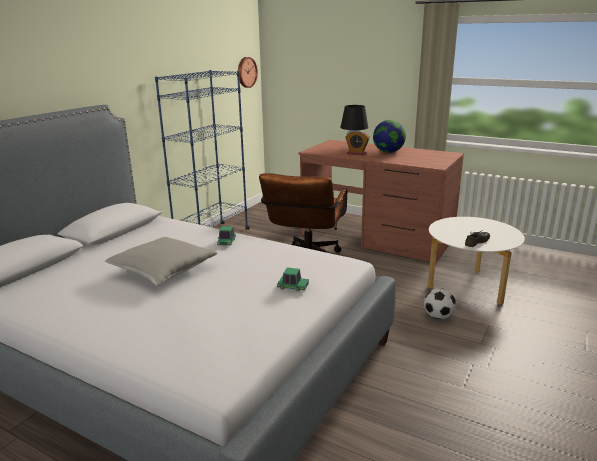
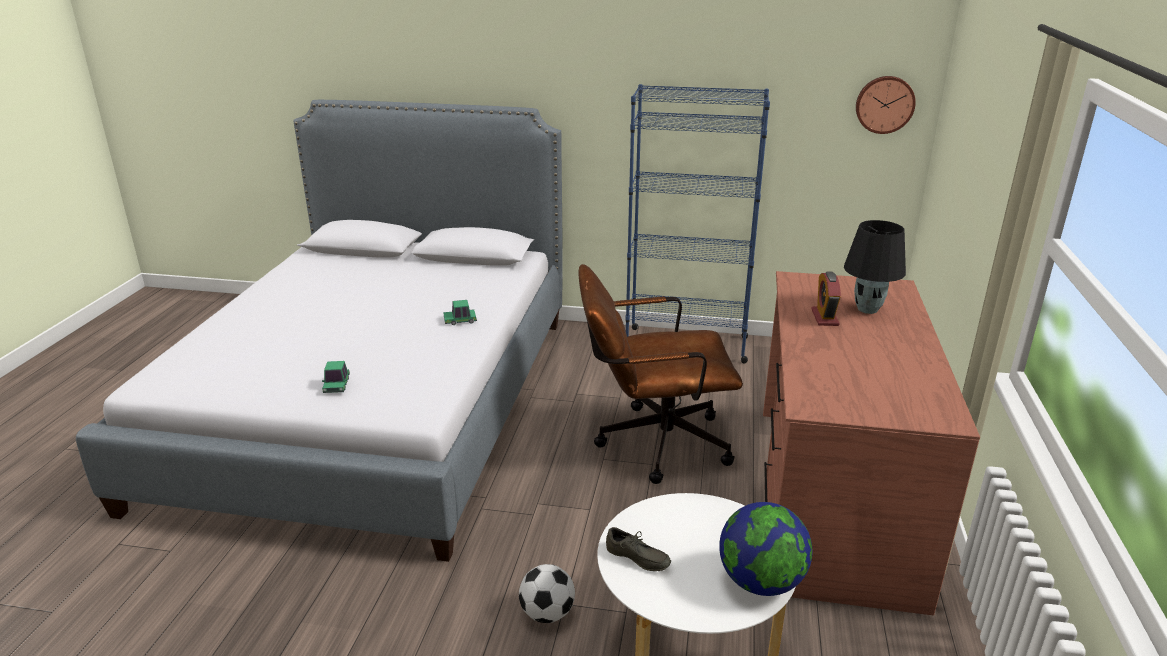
camera: 70 degrees right, 5 degrees up
(163, 271) = (367, 307): grey pillow -> none
(388, 152) = (872, 346): globe -> globe (760, 582)

